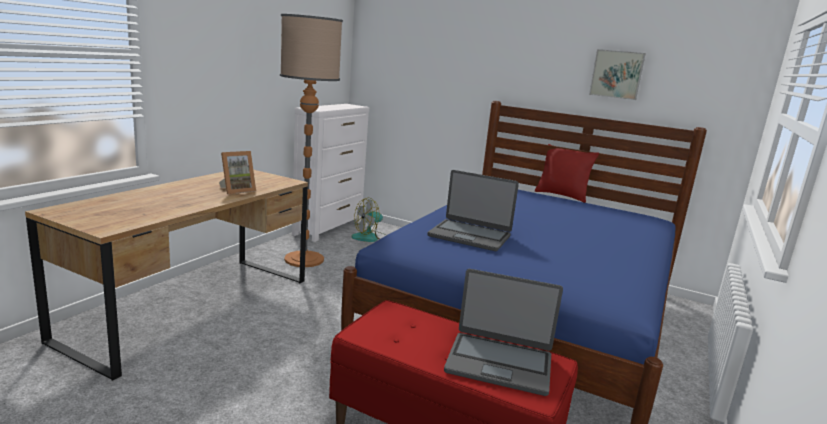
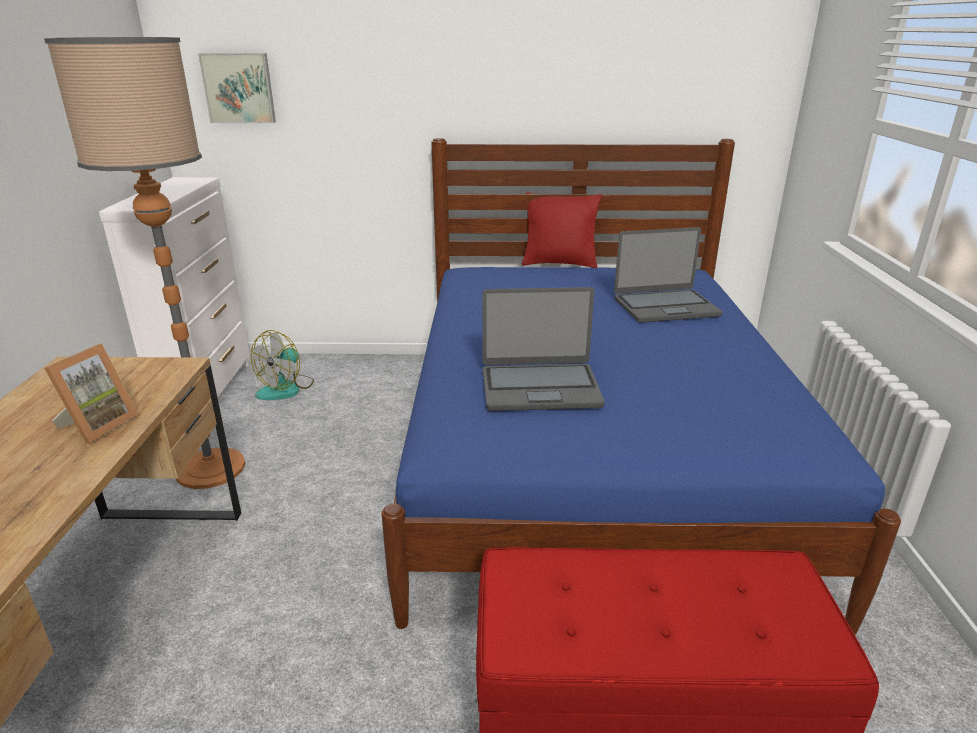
camera: 25 degrees left, 10 degrees up
(499, 363) = (735, 607): laptop -> laptop (665, 307)
(617, 74) = (609, 76): picture -> picture (239, 88)

